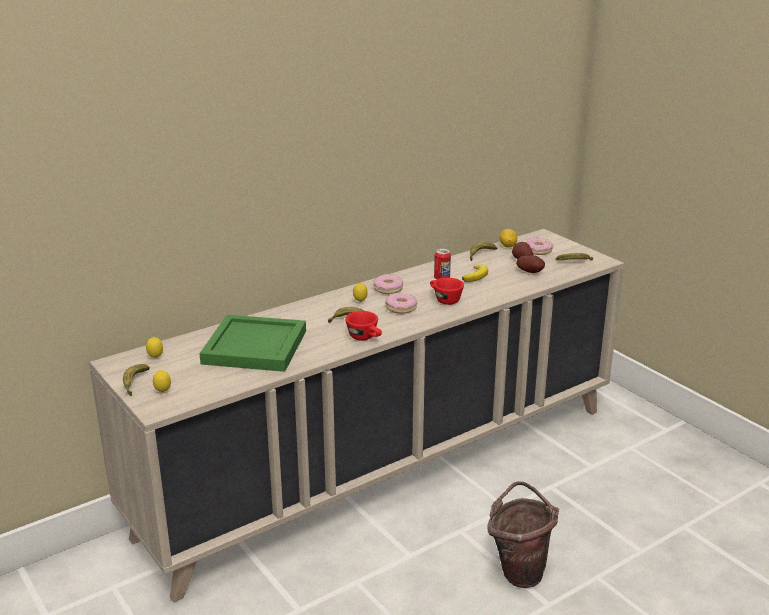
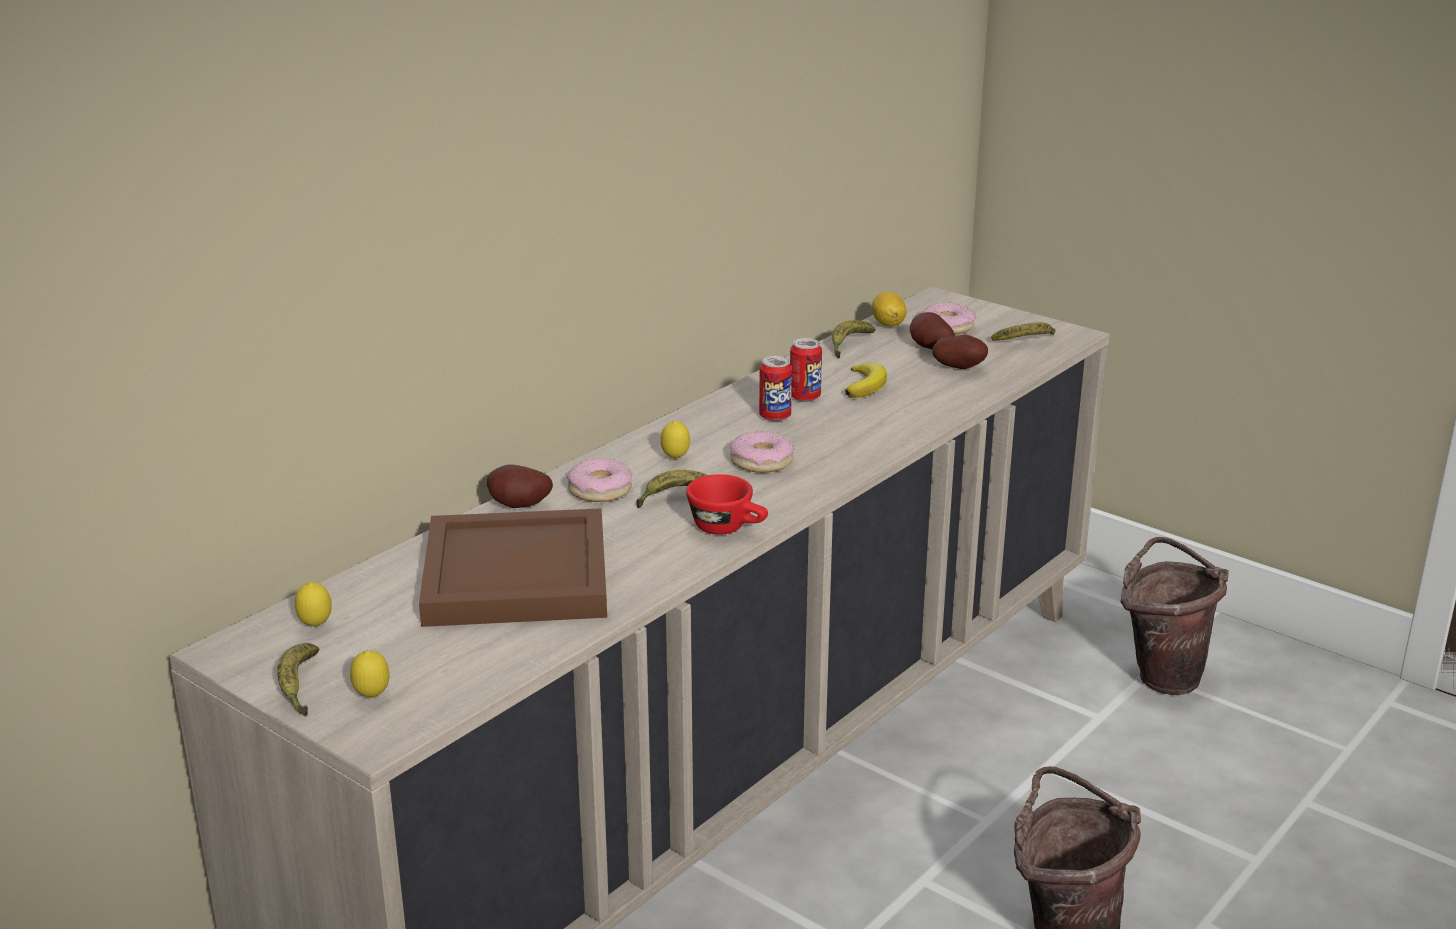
camera: 15 degrees left, 0 degrees up
(253, 347) = (513, 577): green tray -> brown tray
(274, 315) = (519, 507): none -> potato
(388, 289) = (714, 428): donut -> donut (599, 490)
(421, 286) = (775, 416): none -> can
(444, 300) = (834, 436): red cup -> none
(637, 450) = (1161, 674): none -> brown bucket

